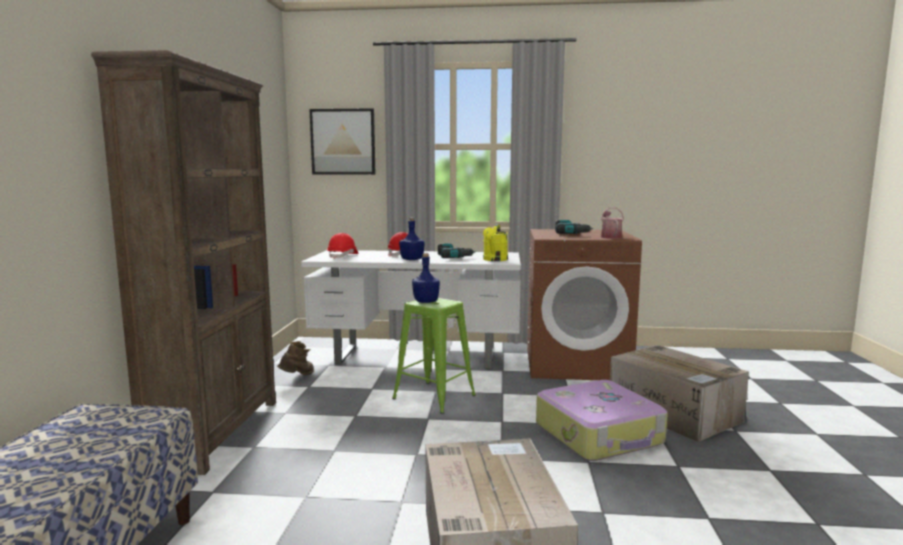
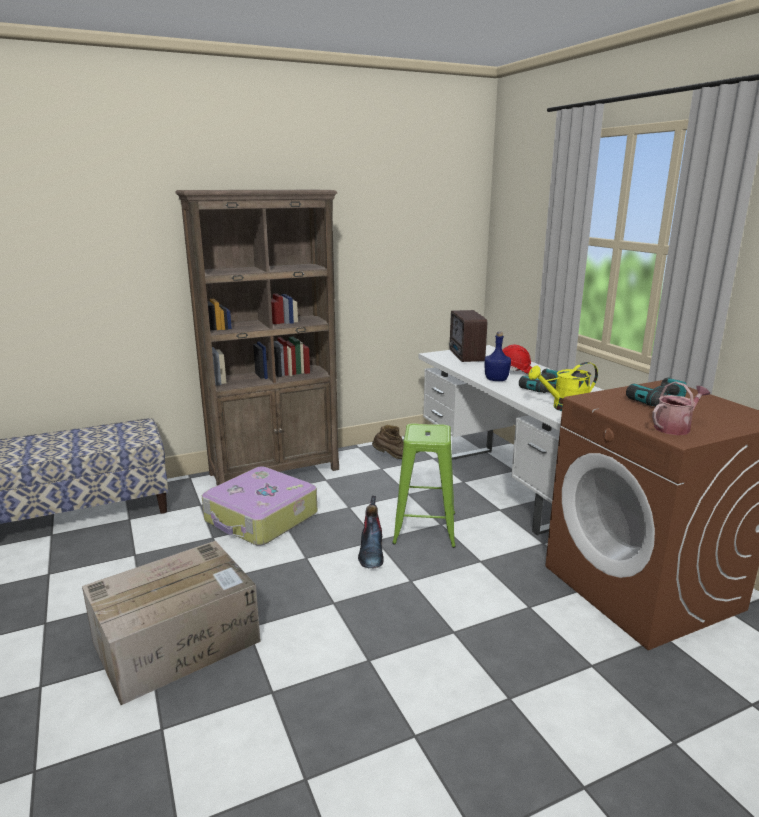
camera: 60 degrees right, 10 degrees up
(343, 142) = (524, 228): picture -> none
(343, 256) = (465, 357): red hard hat -> radio
(425, 301) = (424, 429): blue bottle -> none
(442, 424) = (371, 551): none -> boot
(600, 434) = (442, 654): suitcase -> suitcase (261, 518)
(675, 413) = (579, 710): cardboard box -> none

